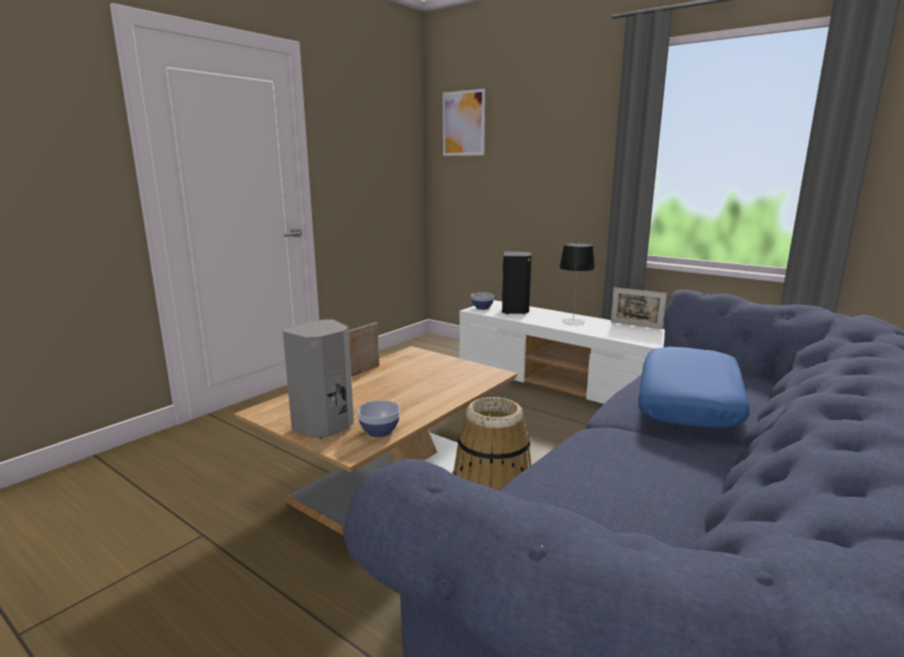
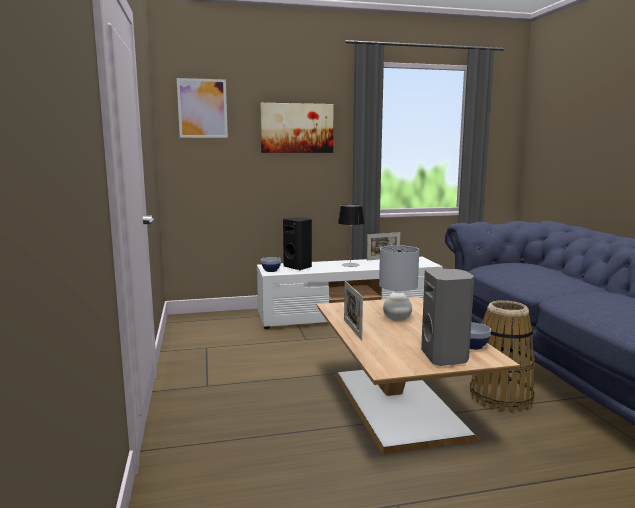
camera: 50 degrees left, 5 degrees down
(420, 381) = (397, 318): none -> grey table lamp
(555, 142) = (297, 128): none -> picture
(689, 402) = (545, 277): blue pillow -> none

